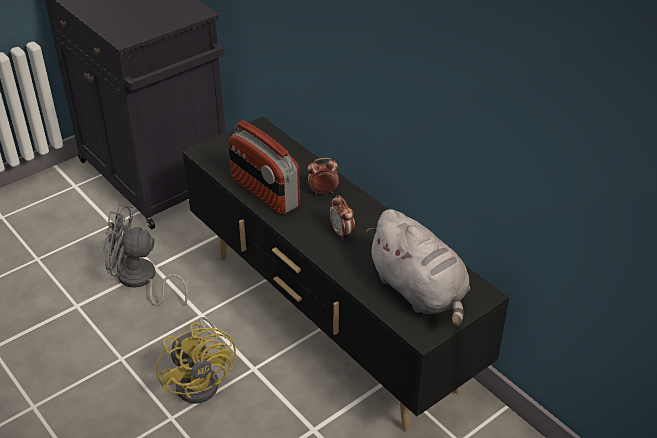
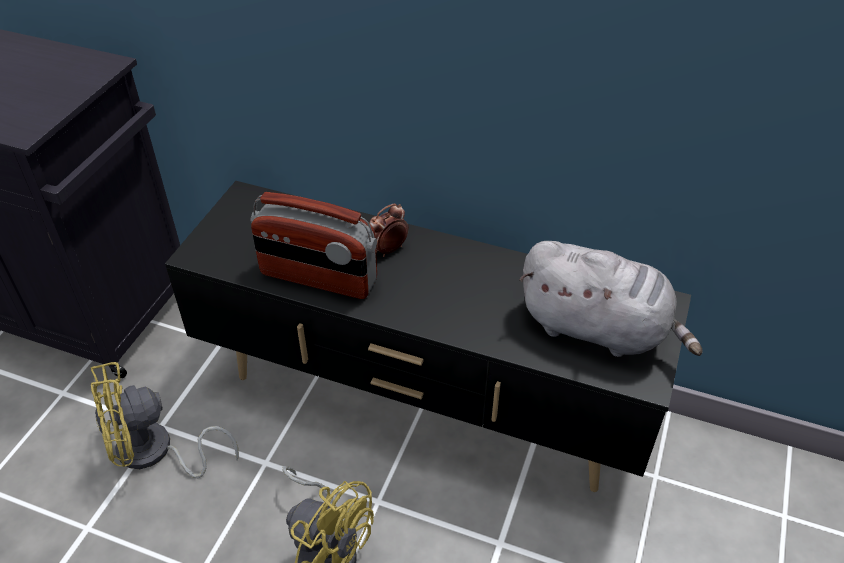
camera: 30 degrees left, 5 degrees up
(141, 281) = (155, 453): grey fan -> yellow fan
(342, 233) = (453, 292): alarm clock -> none

